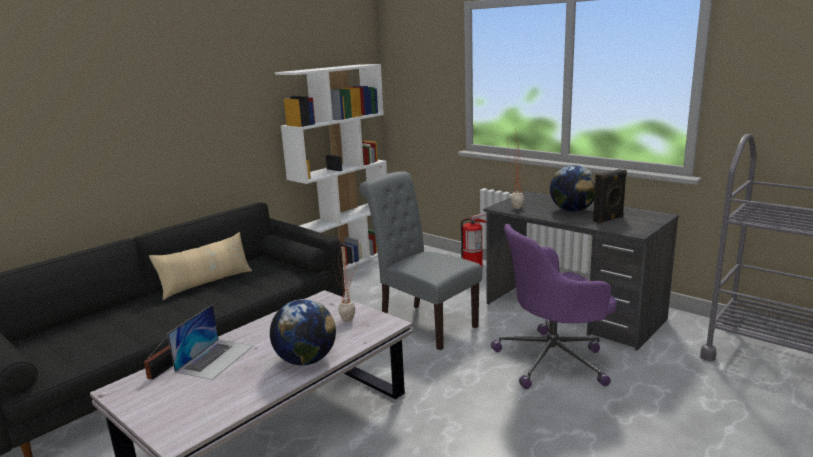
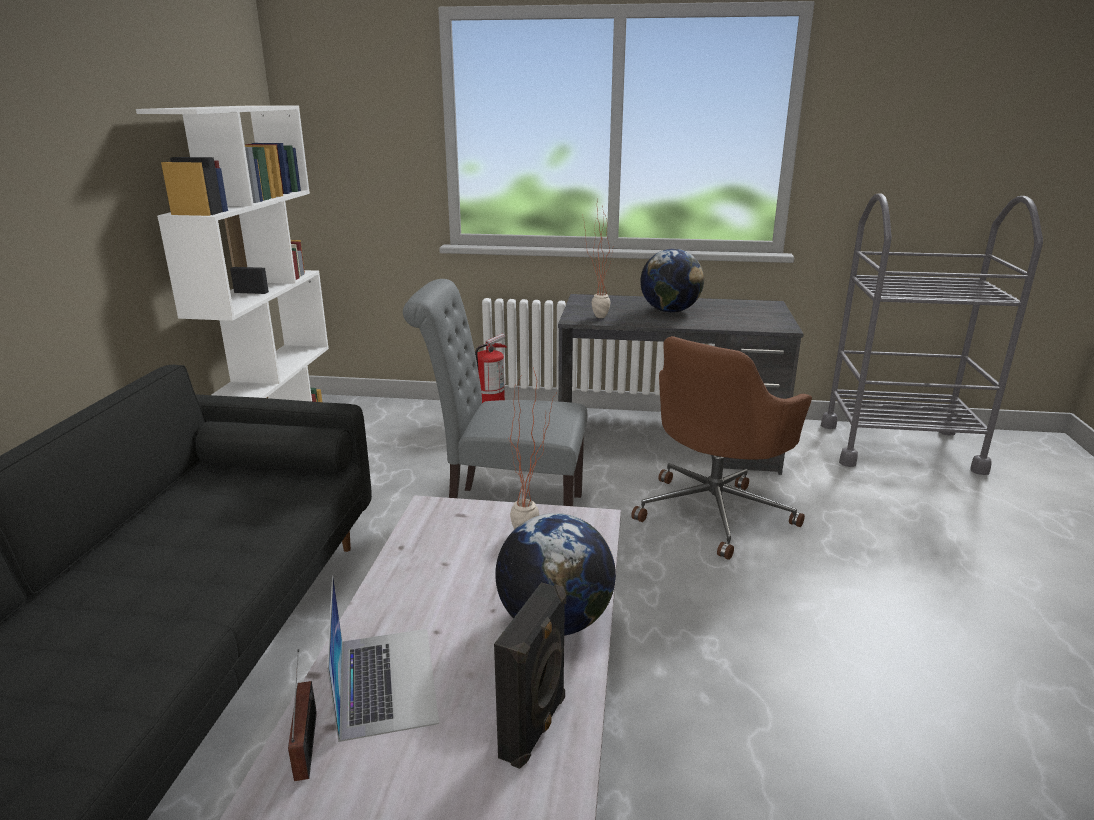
camera: 35 degrees left, 5 degrees up
(206, 283) = (138, 542): beige pillow -> none
(553, 360) = (715, 512): purple office chair -> brown office chair
(609, 219) = (728, 316): black speaker -> black speaker (535, 727)

